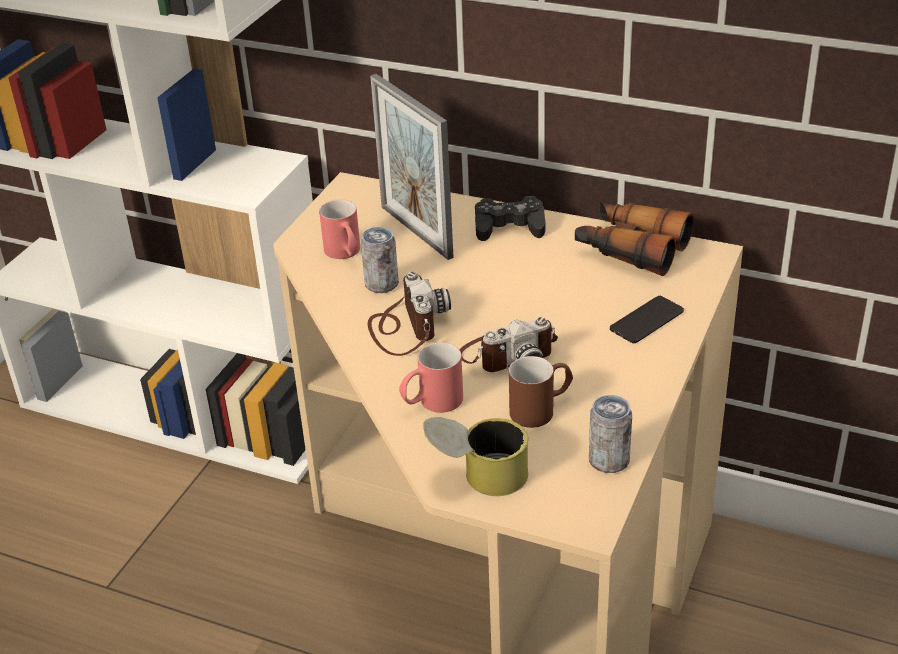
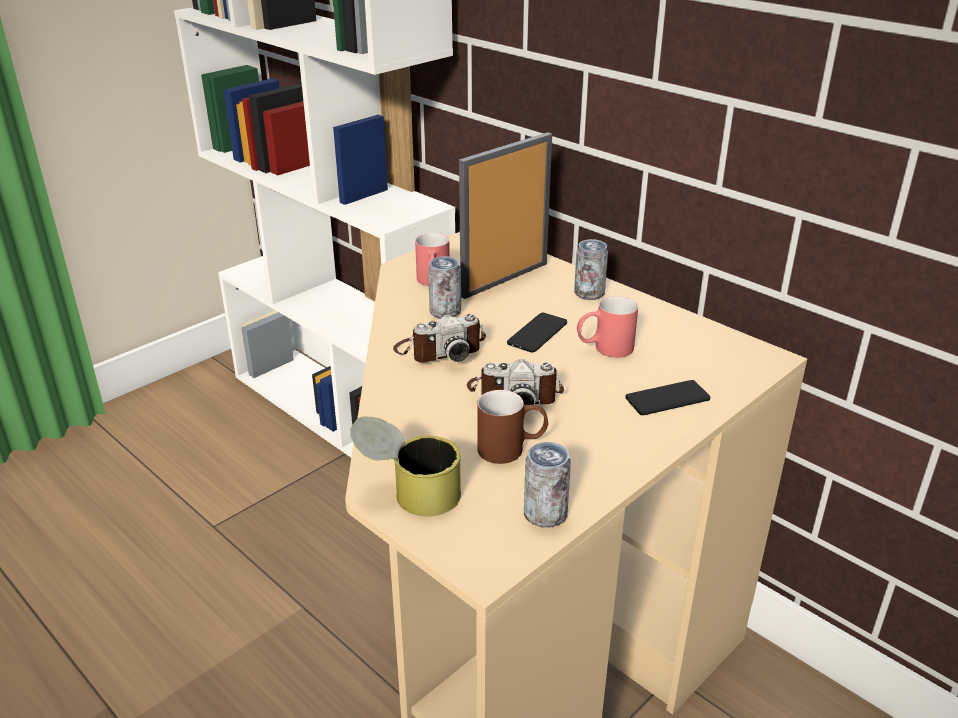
camera: 20 degrees right, 5 degrees down
(405, 327) = (439, 349): camera -> camera turned 60 degrees clockwise
(416, 231) = (504, 280): picture frame -> picture frame turned 60 degrees clockwise
(431, 403) = (415, 416): red mug -> red mug (604, 349)
(488, 284) = (537, 333): none -> phone
(509, 227) = (589, 293): black game controller -> can
(631, 248) = (691, 335): binoculars -> none

